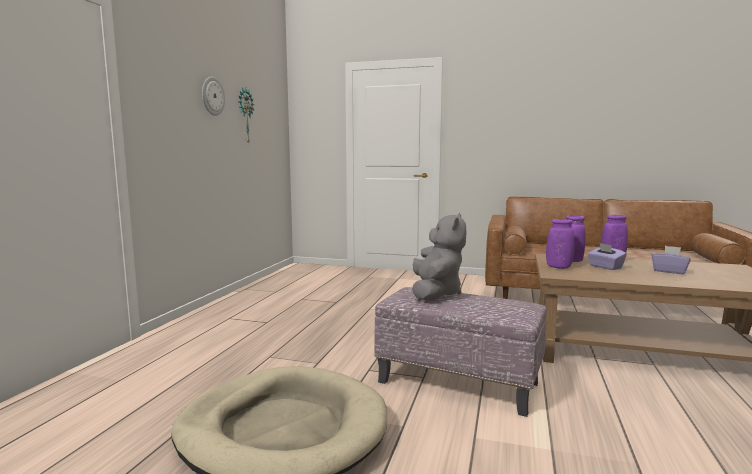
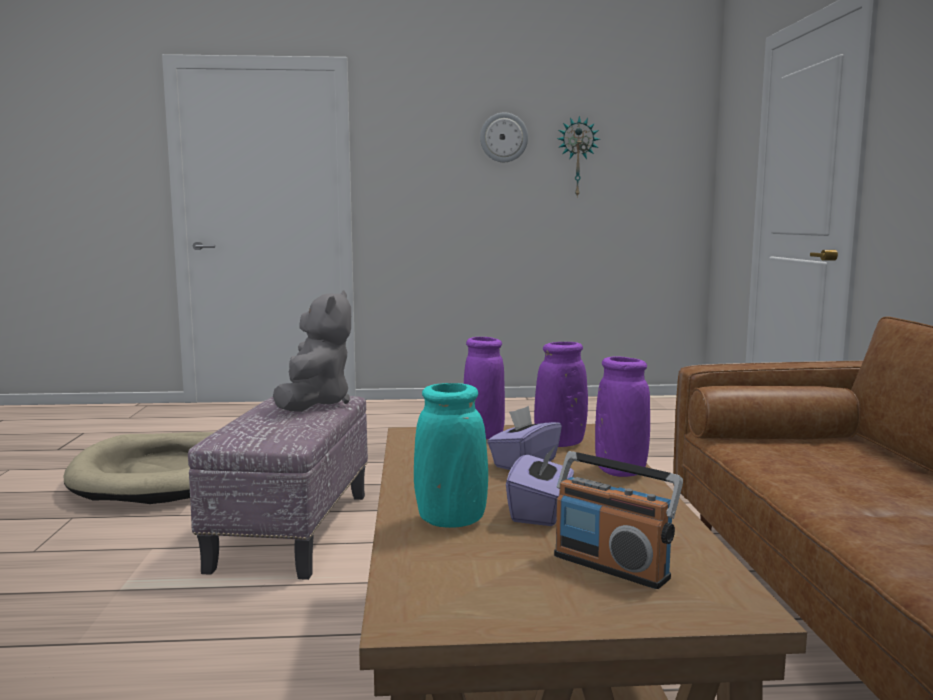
camera: 70 degrees right, 0 degrees up
(435, 293) = (314, 403): grey plush toy -> grey plush toy turned 75 degrees counterclockwise
(688, 280) = (451, 521): none -> turquoise vase
(717, 271) = (611, 566): none -> radio

